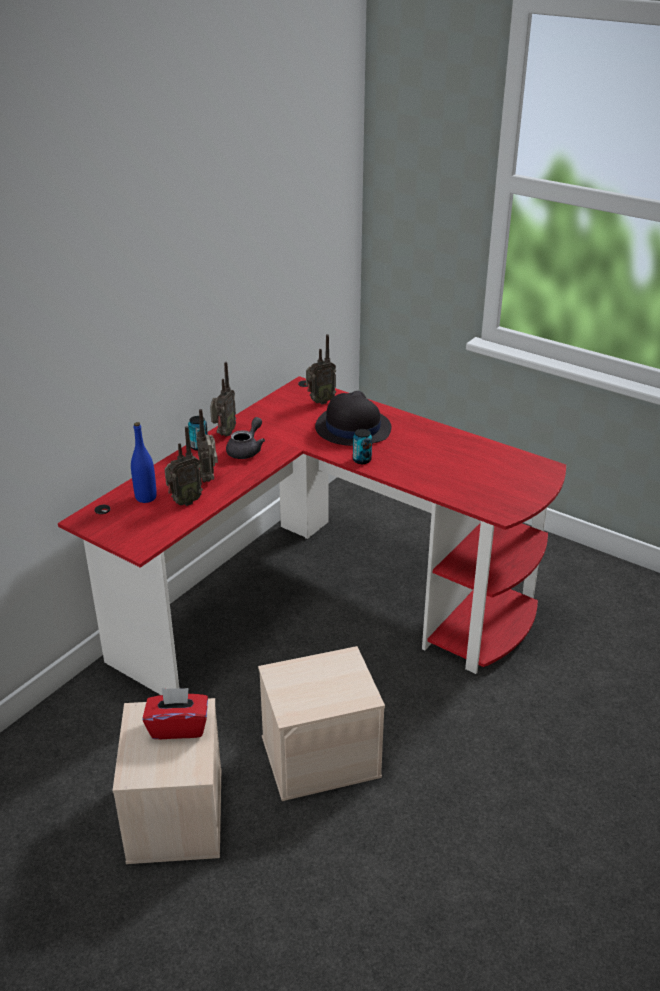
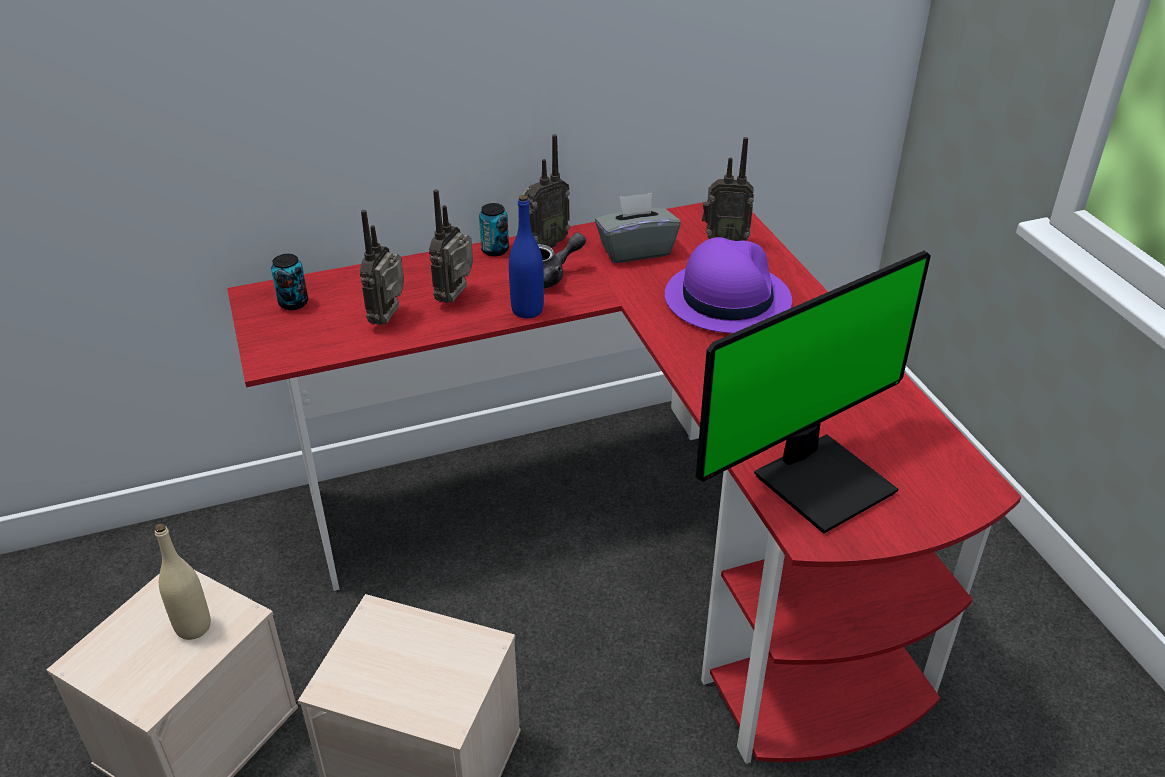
camera: 35 degrees right, 5 degrees up
(146, 497) = (354, 295): blue bottle -> blue bottle (527, 310)
(178, 727) = (193, 627): red tissue box -> beige bottle
(184, 502) = (389, 319): radio -> radio turned 105 degrees clockwise
(278, 420) = (635, 250): none -> grey tissue box
(352, 428) = (726, 298): black hat -> purple hat
(362, 460) = (686, 353): can -> can (293, 303)
(483, 490) = (821, 480): none -> monitor

